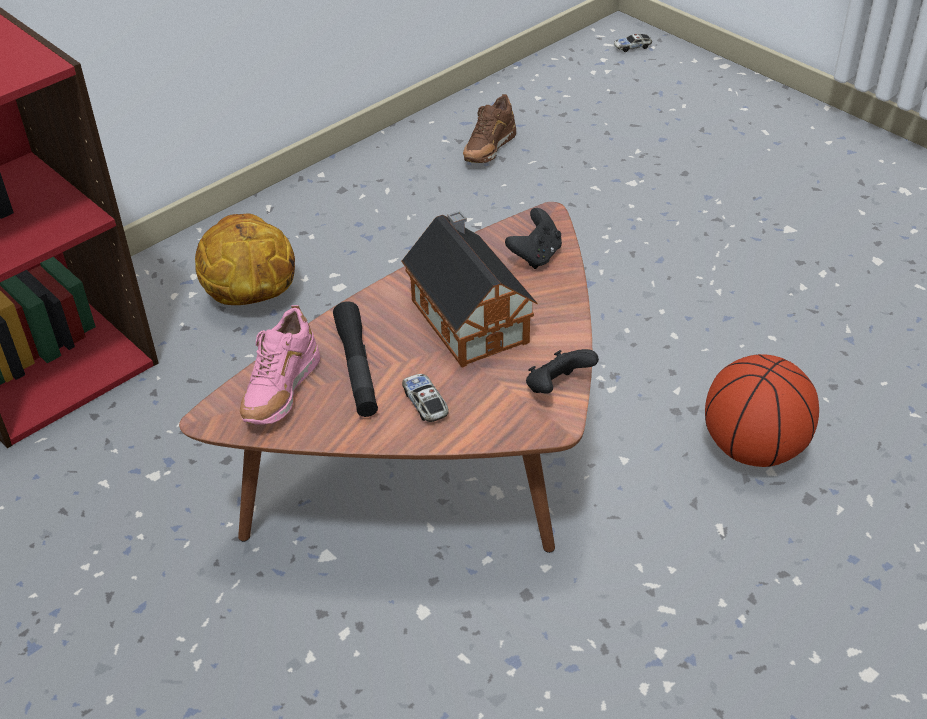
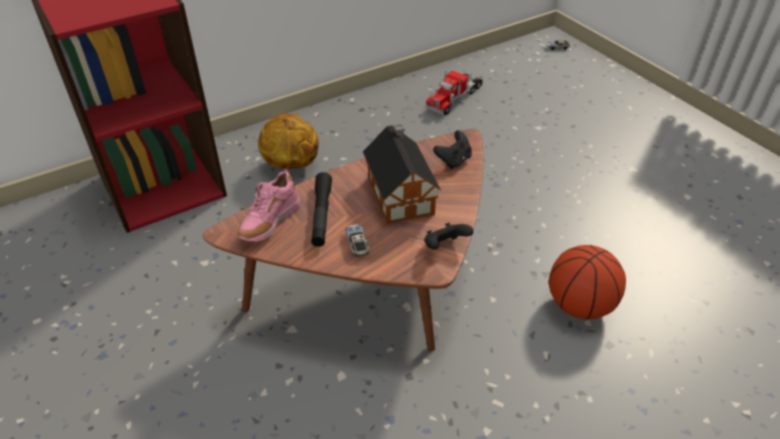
camera: 10 degrees right, 0 degrees up
(488, 151) = (454, 98): brown shoe -> toy truck

